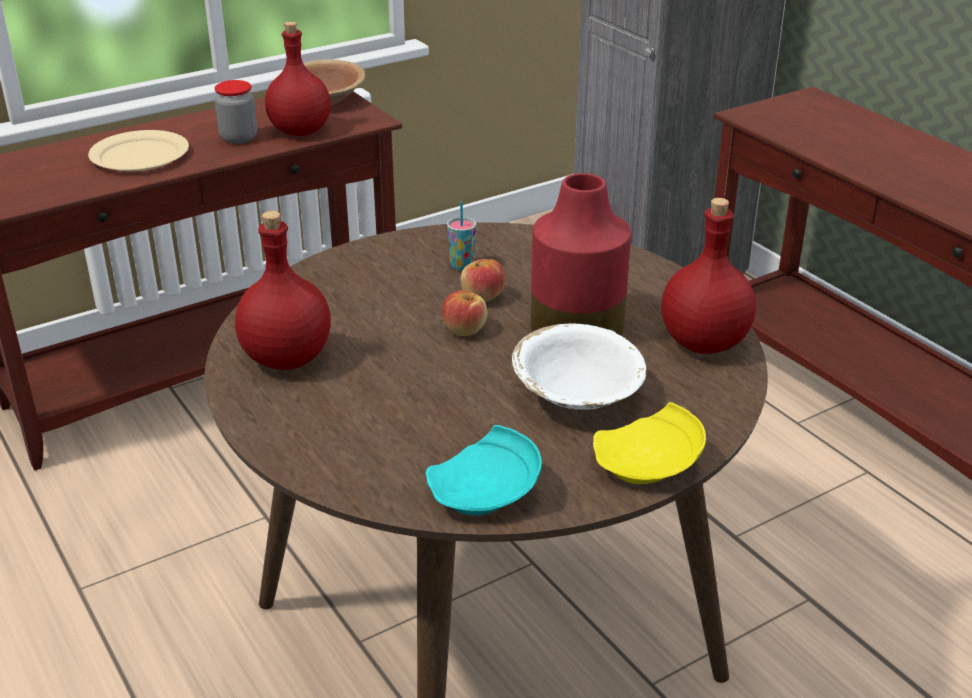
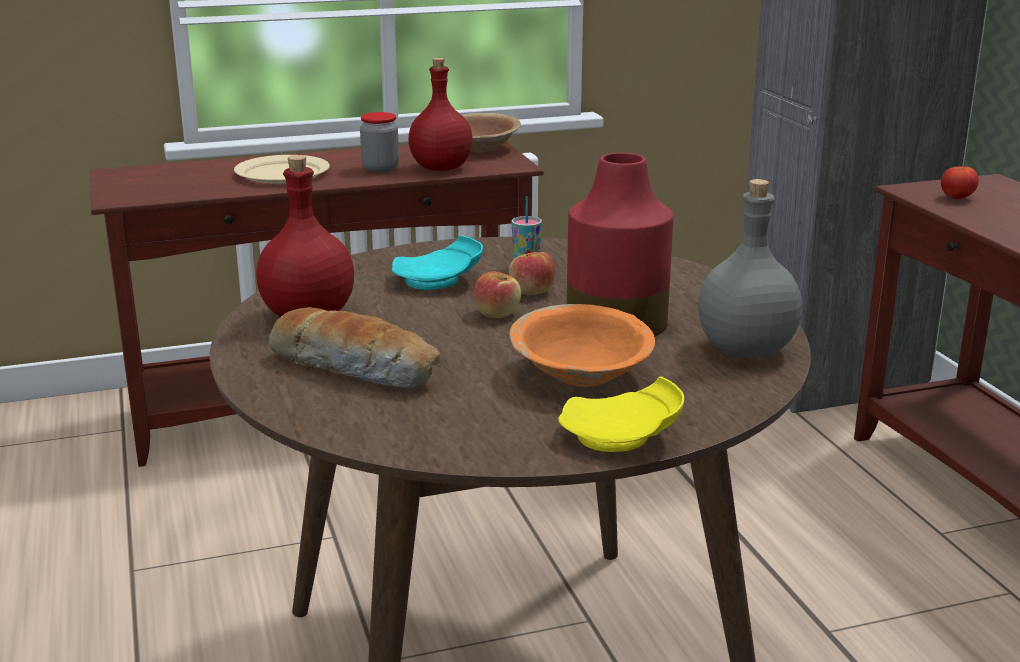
camera: 15 degrees right, 10 degrees down
(369, 418) = (356, 368): none -> bread
(486, 493) = (434, 438): turquoise plate -> turquoise plate (439, 281)
(577, 395) = (581, 375): white bowl -> orange bowl
(702, 343) = (743, 350): red bottle -> grey bottle
(790, 121) = (957, 198): none -> tomato

